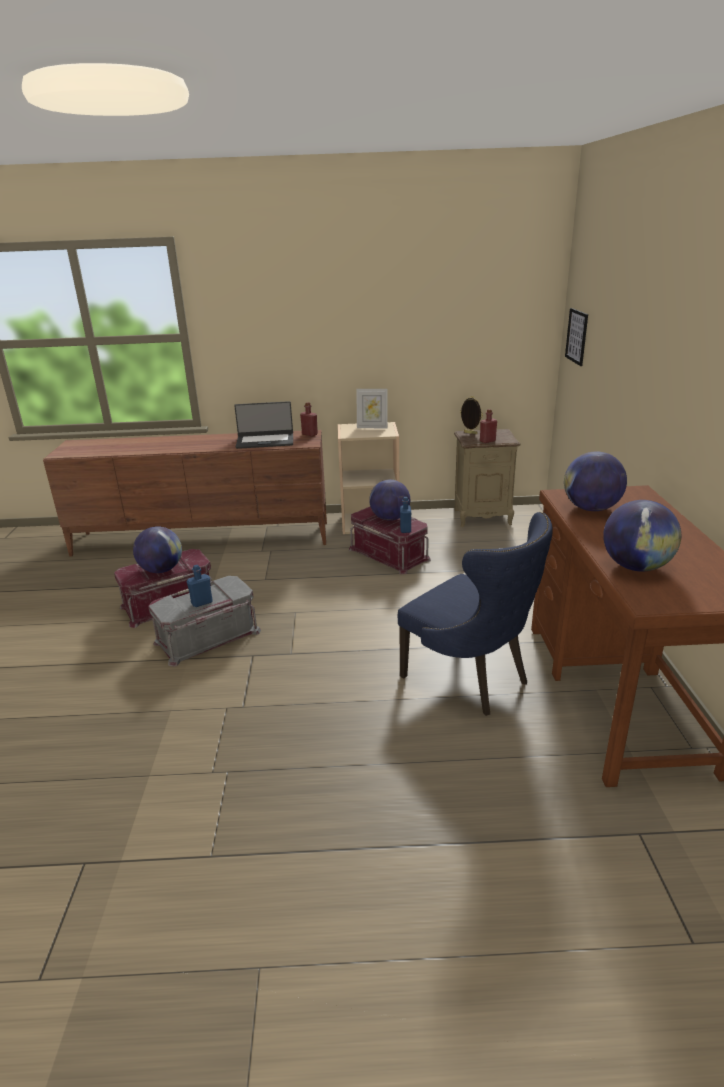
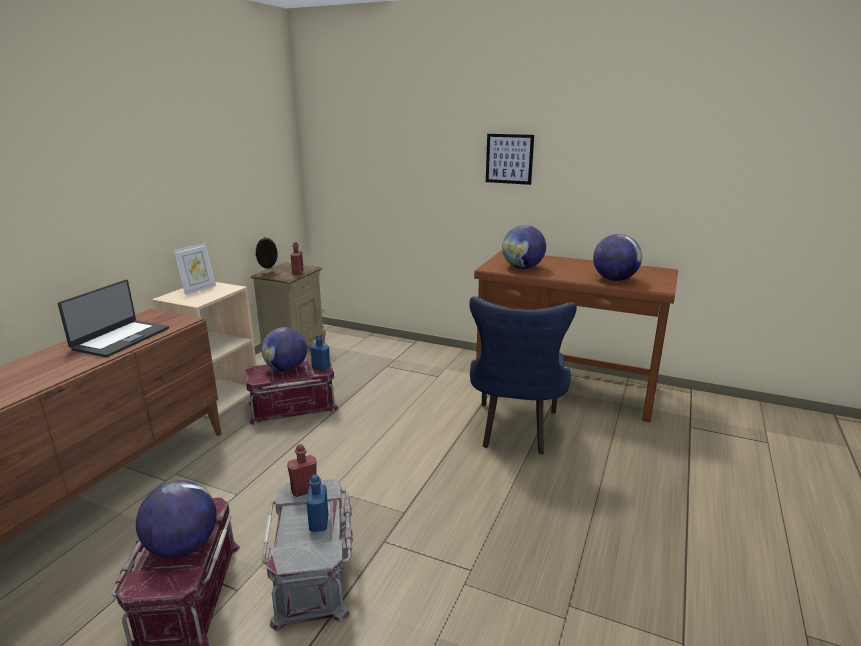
camera: 65 degrees left, 5 degrees down
(309, 434) = (153, 315): red bottle -> red bottle (304, 490)
(470, 678) = (515, 429): blue chair -> blue chair turned 120 degrees clockwise
(576, 336) = (335, 167): picture -> picture (509, 159)

